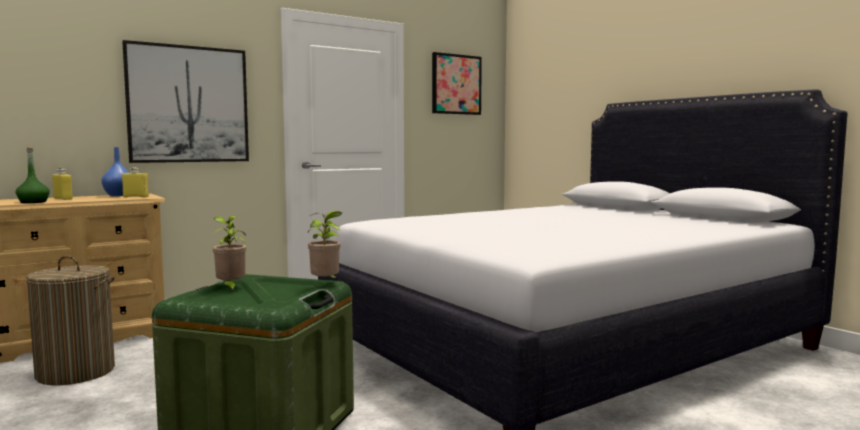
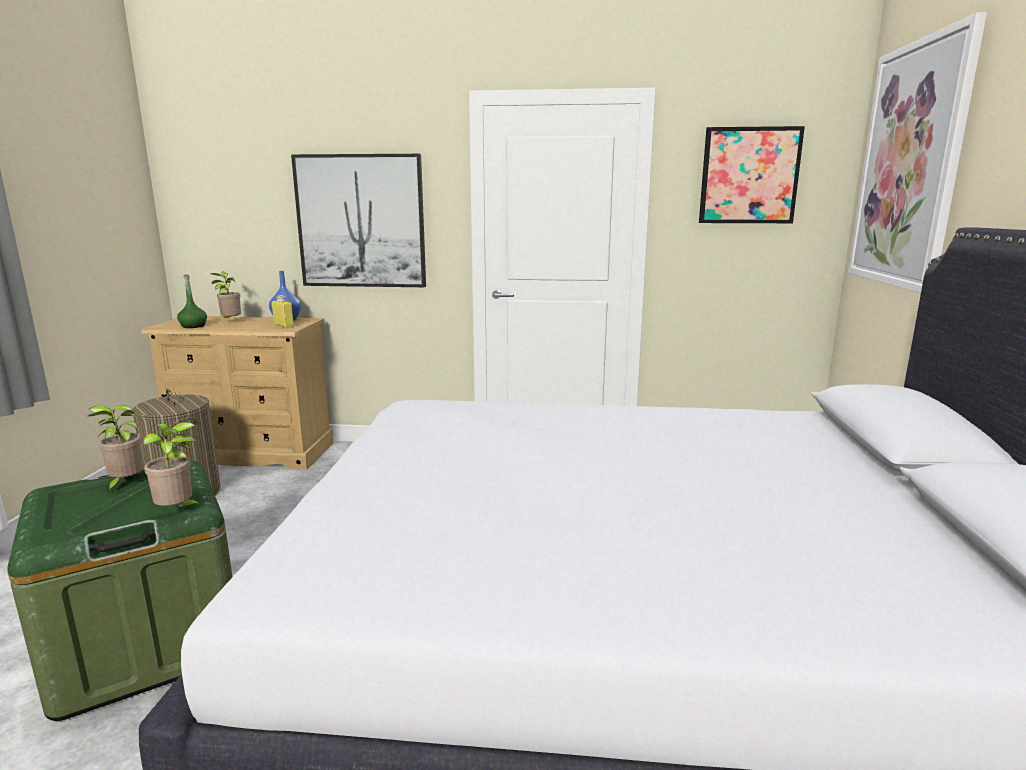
camera: 40 degrees right, 10 degrees up
(63, 199) = (230, 322): yellow bottle -> potted plant
(551, 80) = (909, 166): none -> picture

